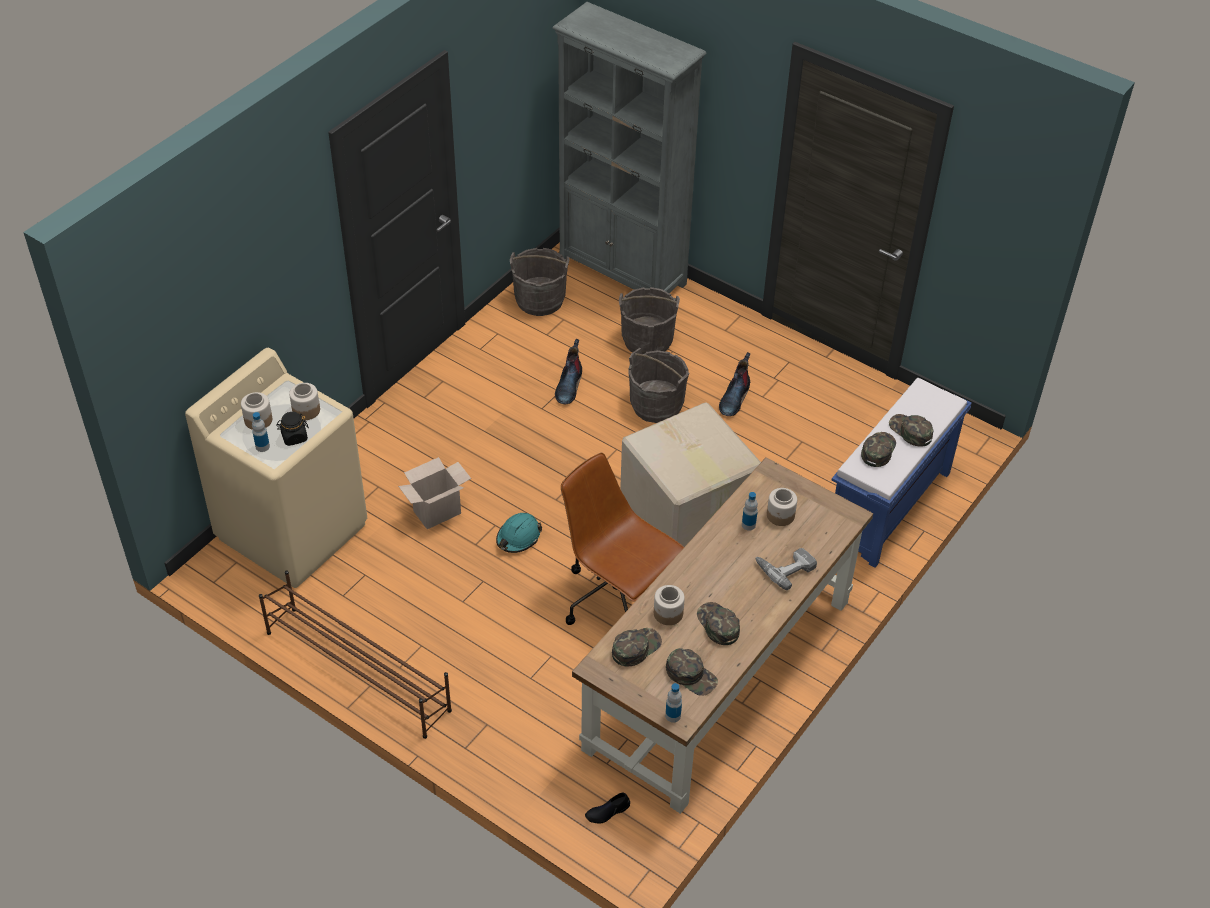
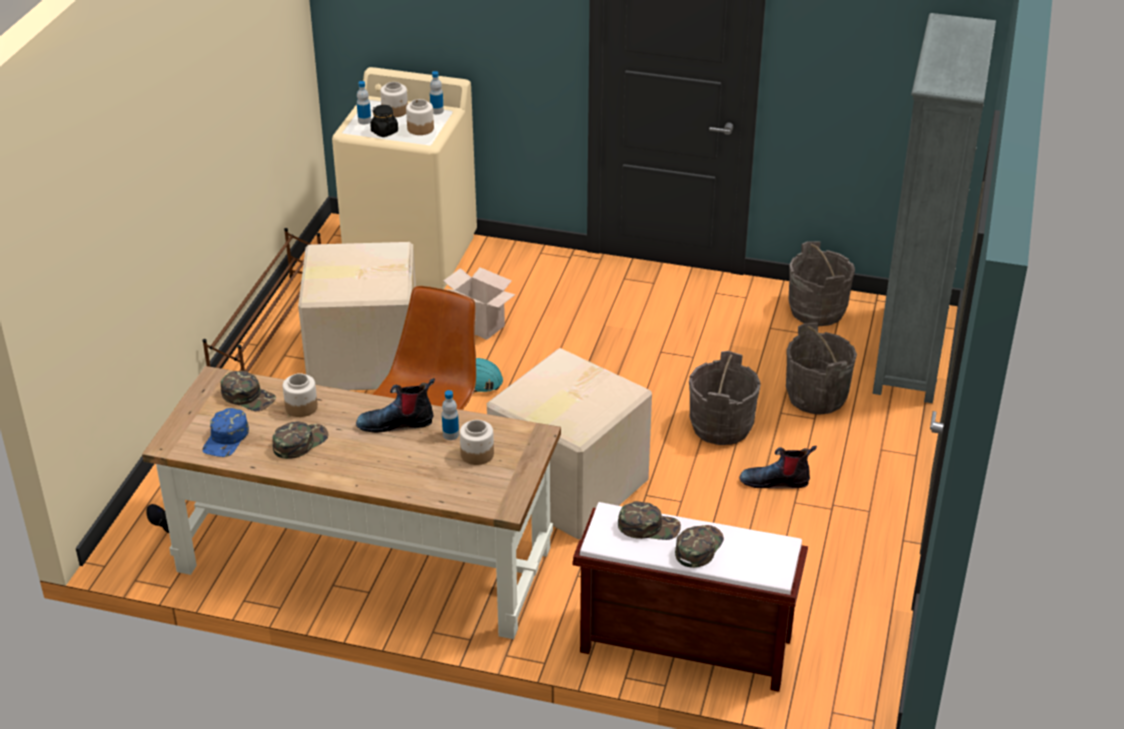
camera: 70 degrees right, 10 degrees down
(438, 608) = (363, 358): none -> cardboard box
(569, 385) = (706, 360): boot -> boot (396, 423)
(673, 716) = (171, 438): bottle -> bottle (437, 111)
(691, 675) = (226, 439): green cap -> blue cap
(785, 567) = (401, 472): power drill -> none
(888, 508) = (683, 646): blue bench -> brown bench

